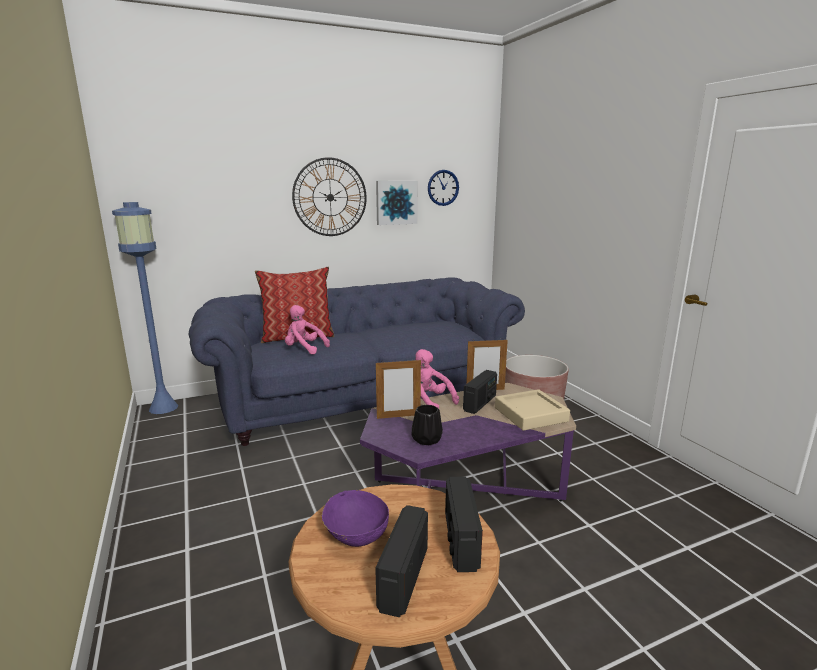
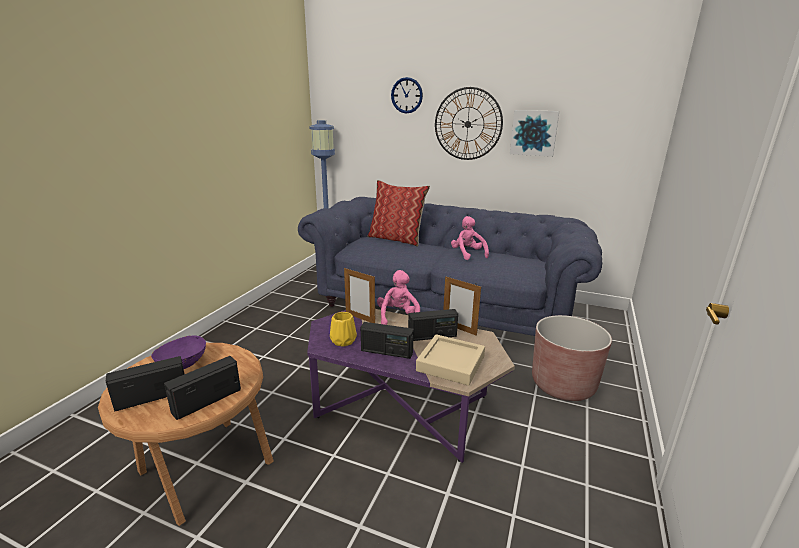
camera: 45 degrees right, 5 degrees up
(304, 349) = (384, 249): pink plush toy -> pink plush toy (467, 254)
(426, 439) = (342, 341): black vase -> yellow vase
(443, 187) = (593, 120): wall clock -> wall clock (406, 95)
(476, 429) = (386, 352): none -> radio

